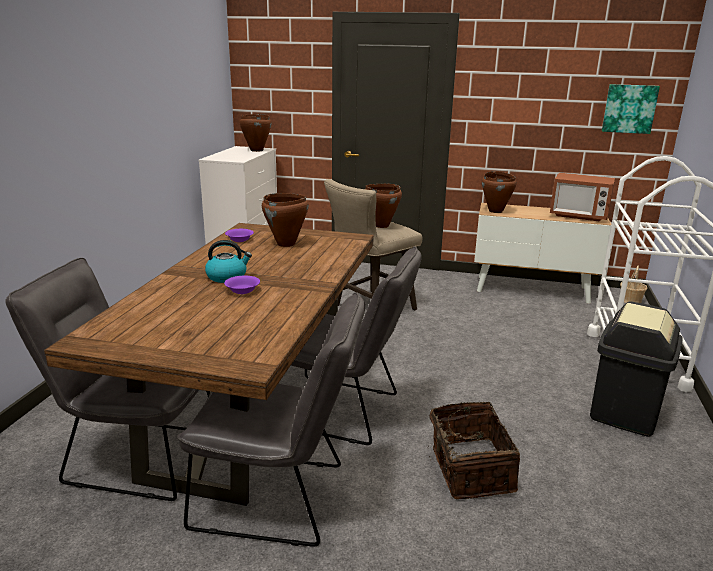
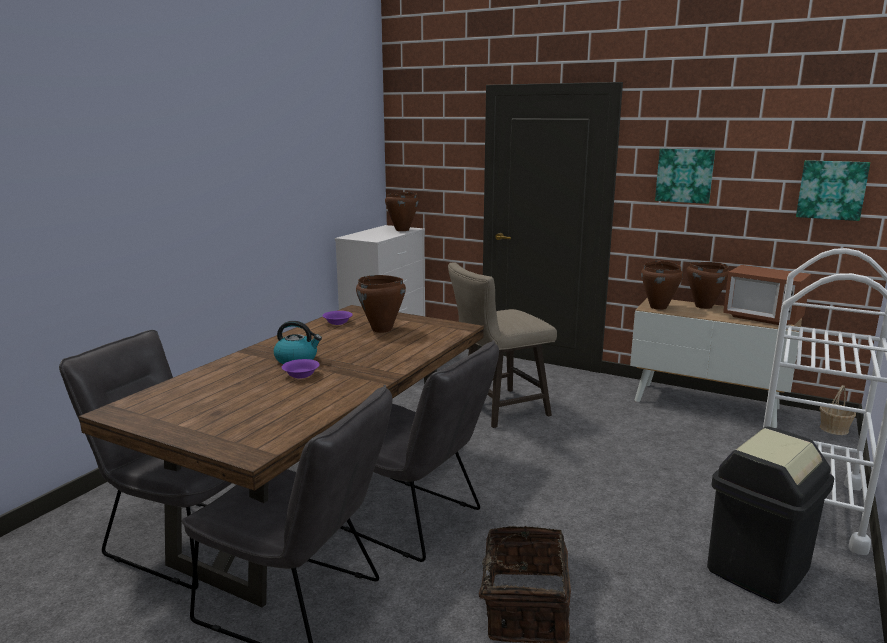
camera: 15 degrees right, 5 degrees down
(381, 225) = (510, 316): brown cooking pot -> brown cooking pot (703, 306)
(512, 97) = (684, 175): none -> picture

